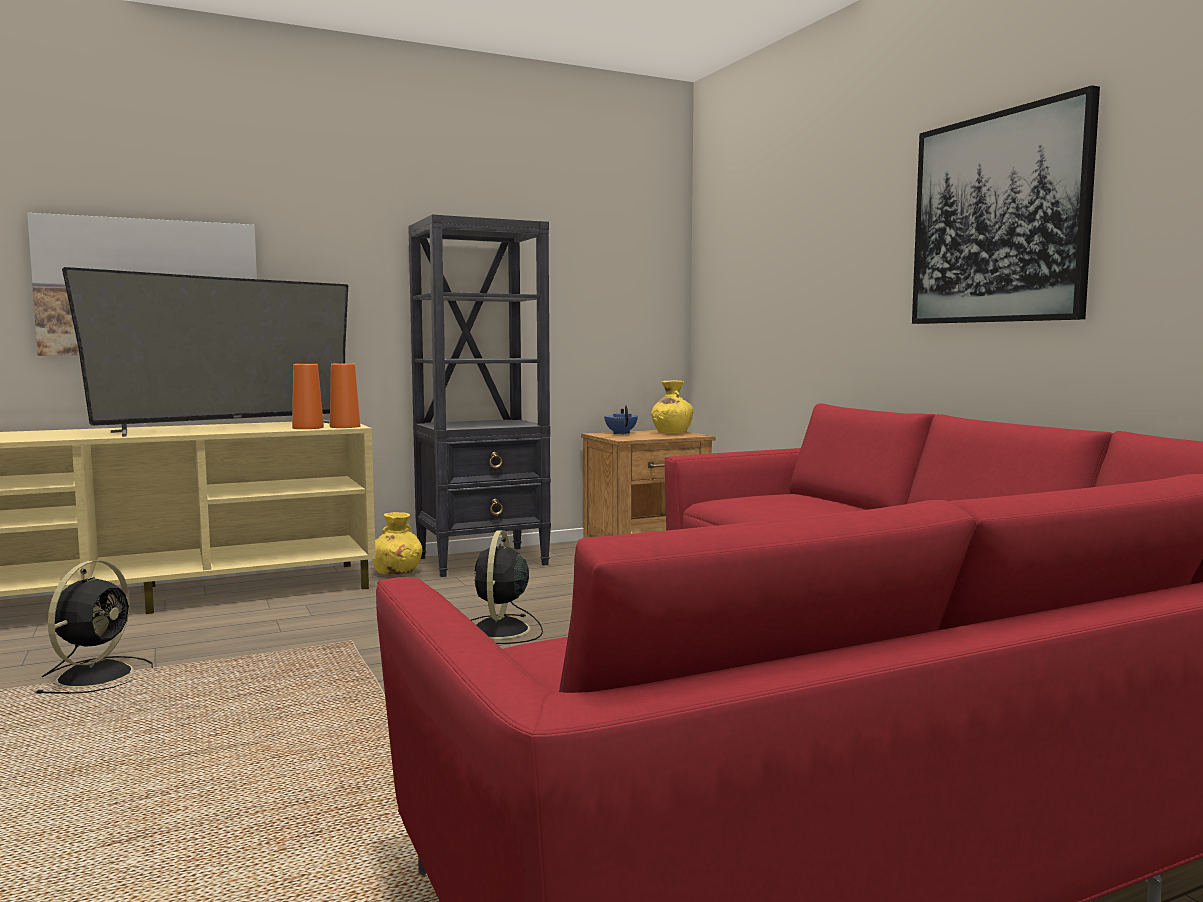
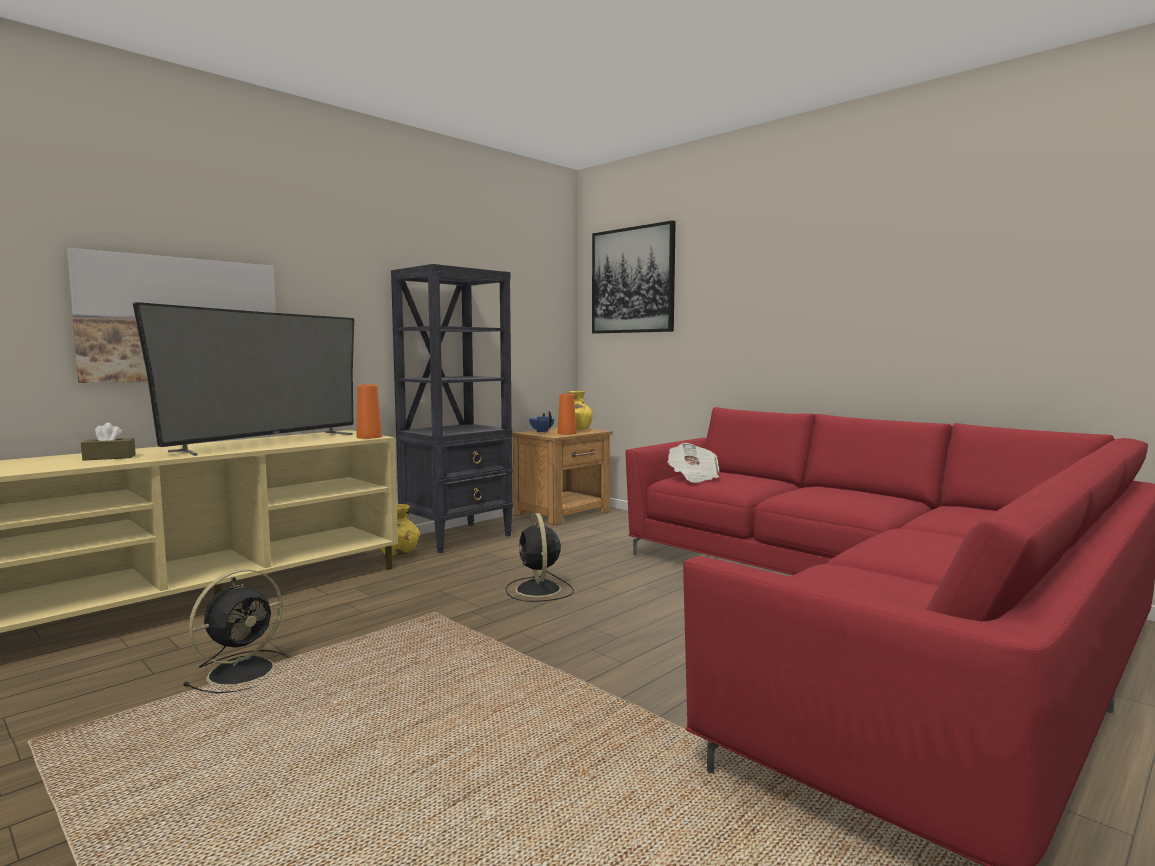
camera: 20 degrees left, 0 degrees up
(47, 435) = (109, 457): none -> brown tissue box
(97, 675) = (244, 671): black fan -> black fan turned 45 degrees clockwise
(308, 427) = (340, 439): orange vase -> orange vase (566, 433)
(745, 499) = (693, 477): none -> newspaper
(998, 218) = (851, 287): picture -> picture (632, 280)

